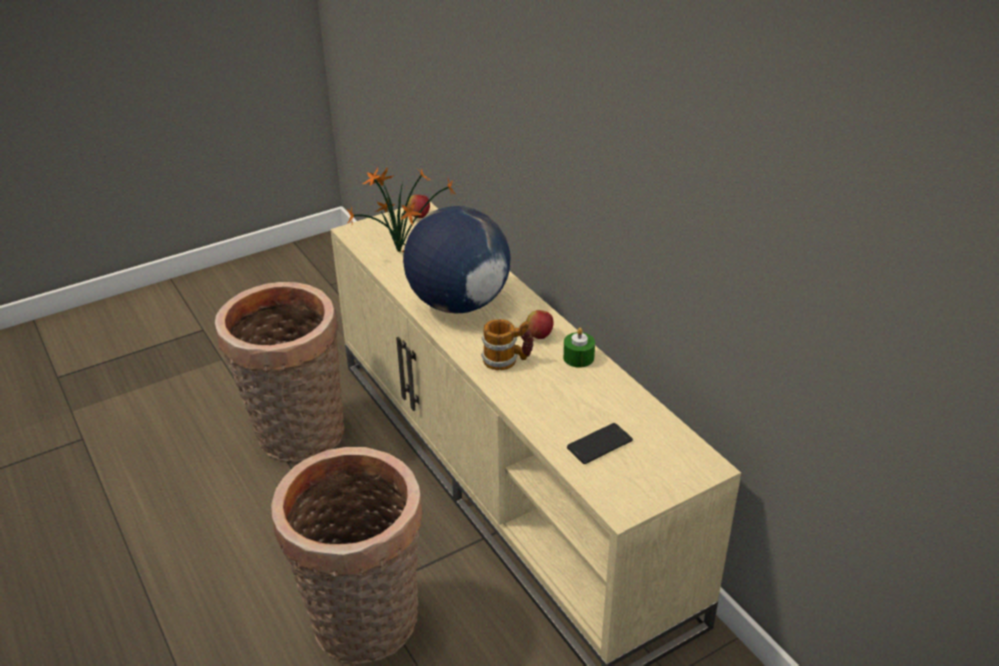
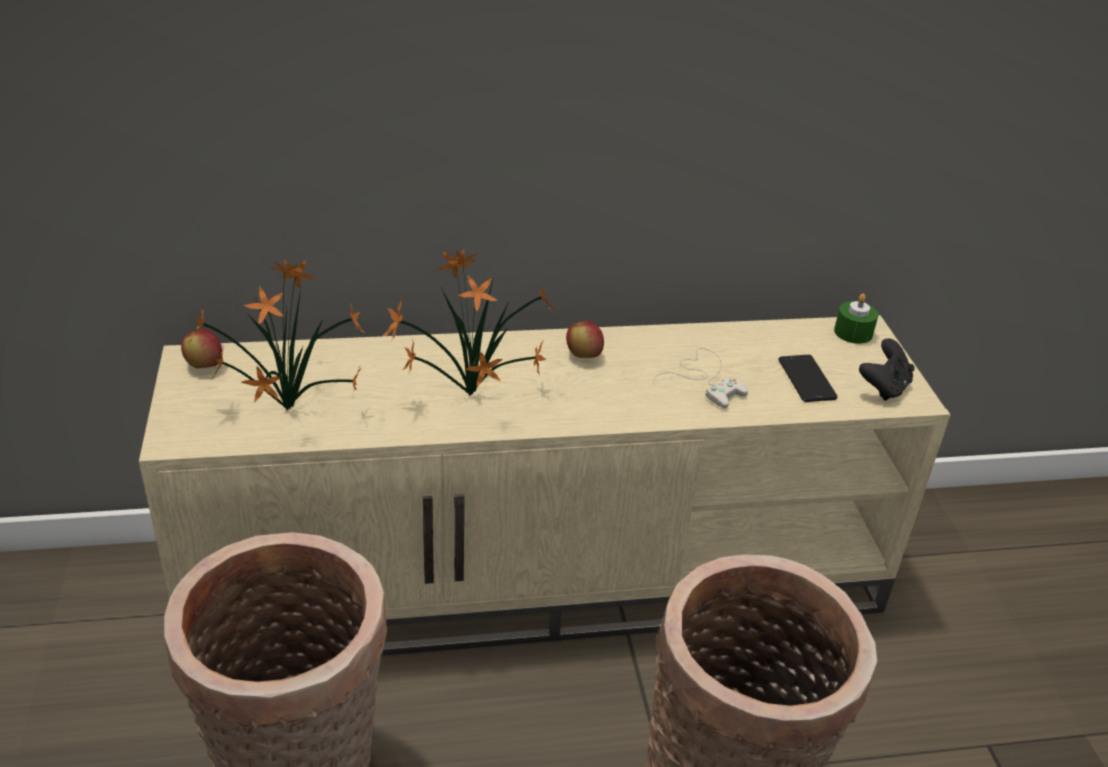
camera: 70 degrees left, 0 degrees up
(458, 304) = (465, 395): globe -> potted plant
(507, 360) = (618, 393): mug -> none
(556, 394) = (704, 379): none -> white game controller
(578, 357) = (645, 343): green candle -> green candle (853, 332)
(623, 489) = (883, 387): none -> black game controller

